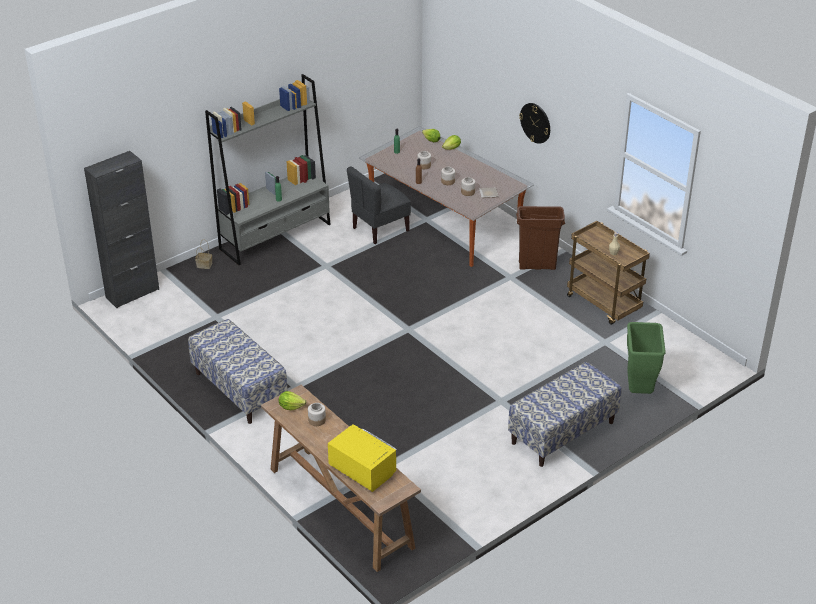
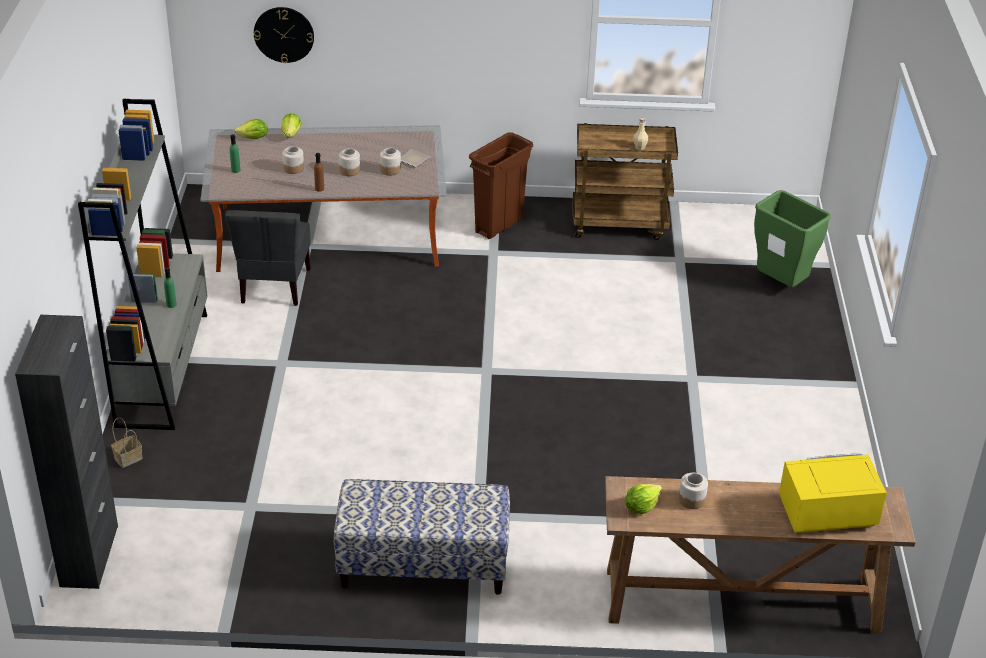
camera: 50 degrees left, 0 degrees up
(535, 123) = (425, 39): wall clock -> wall clock (284, 34)
(562, 433) = (791, 369): bench -> none

